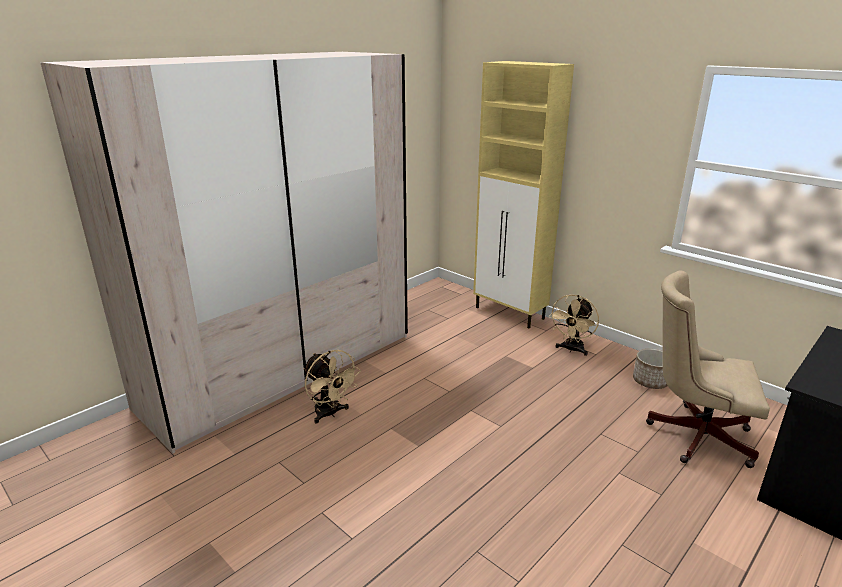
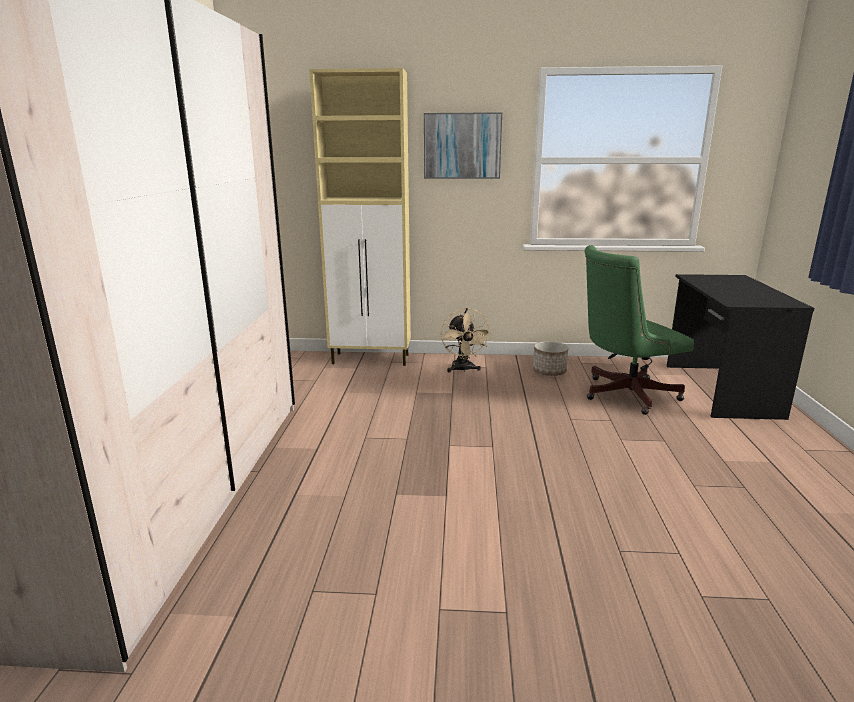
camera: 40 degrees left, 5 degrees down
(330, 414) = (307, 512): beige fan -> none
(617, 138) = (462, 146): none -> picture
(693, 434) = (623, 394): beige office chair -> green office chair

